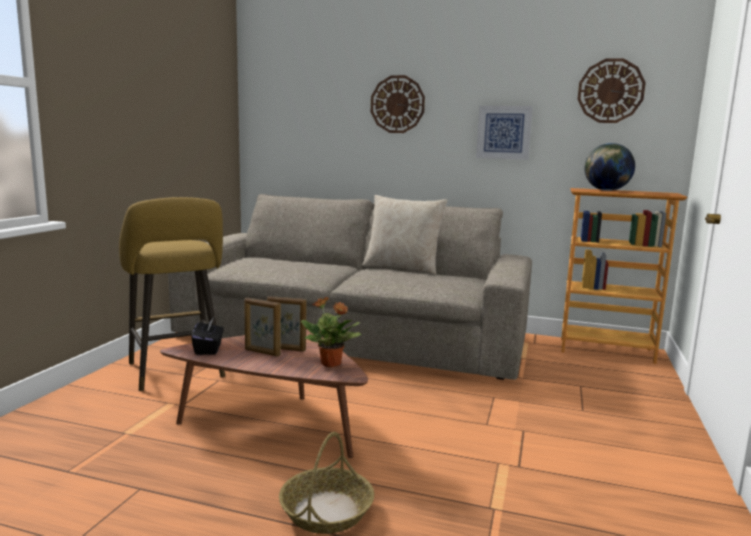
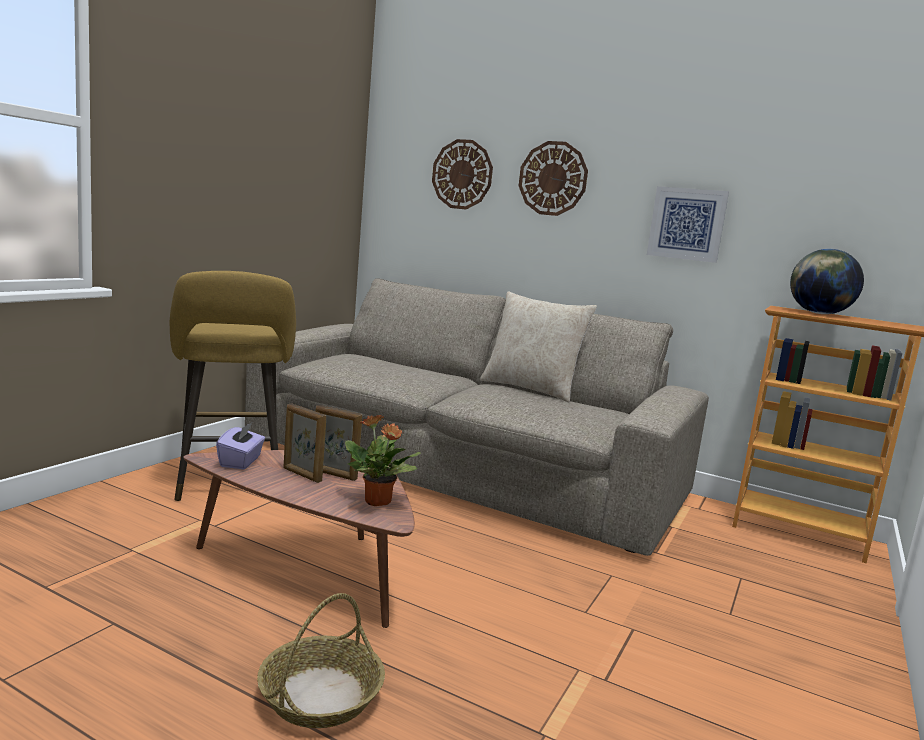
camera: 10 degrees right, 0 degrees up
(209, 349) = (241, 462): black tissue box -> purple tissue box
(610, 91) = (840, 177): wall clock -> wall clock (462, 174)

